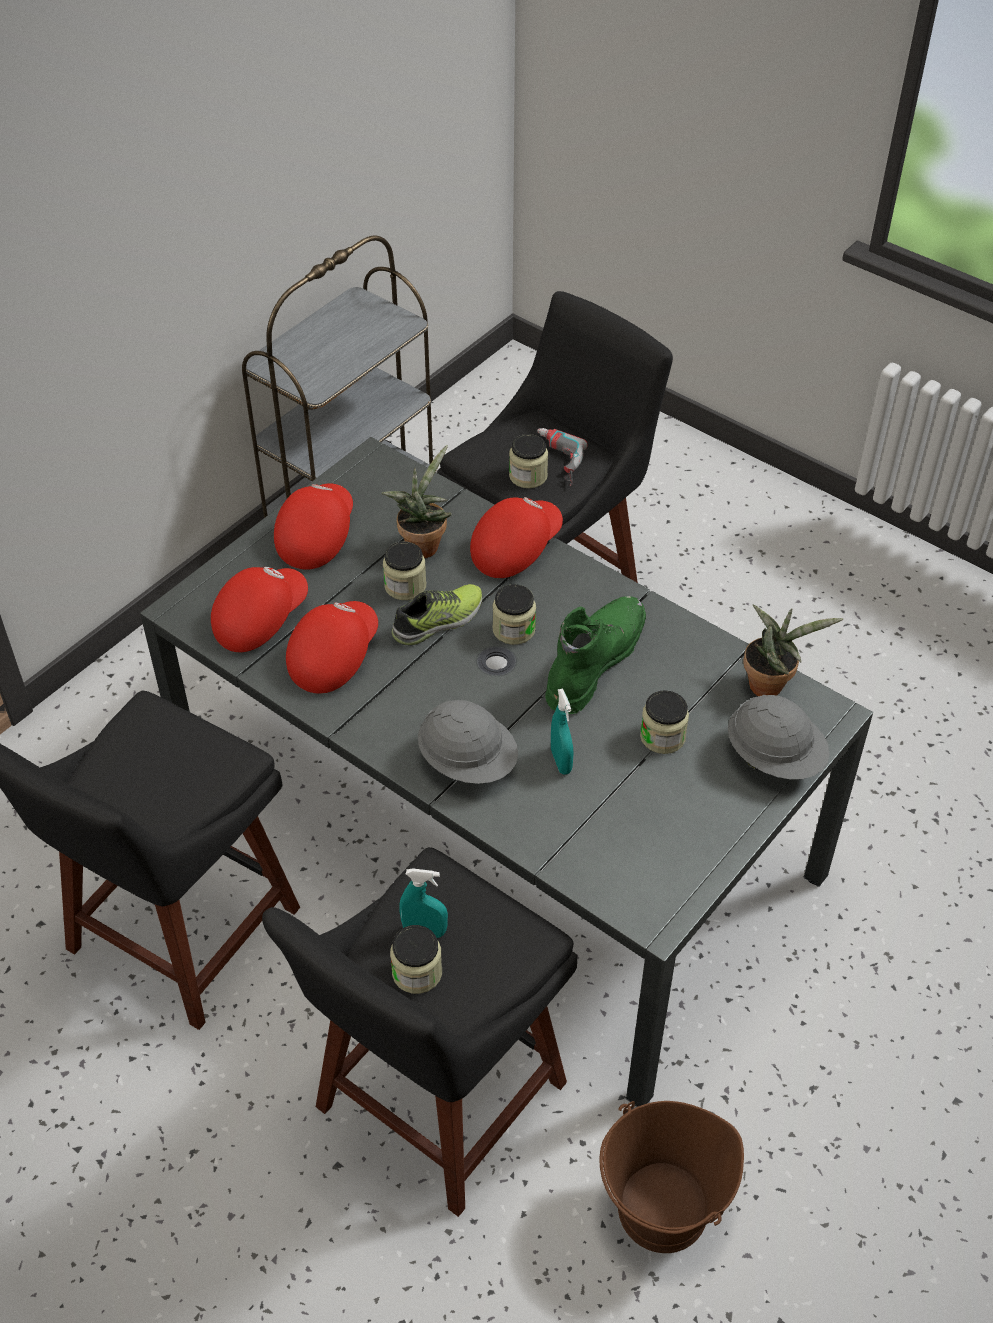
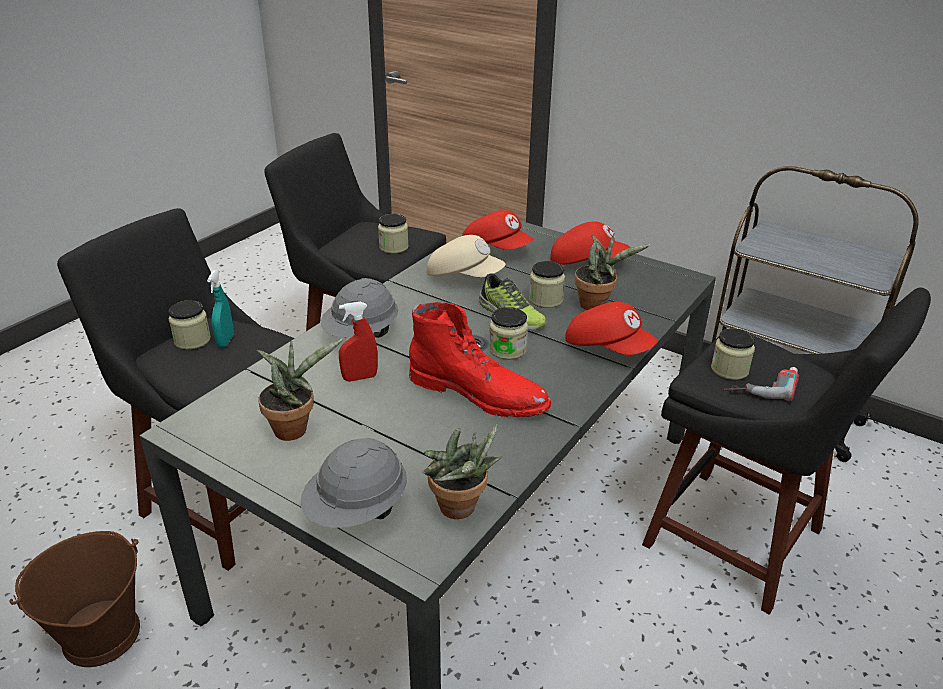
camera: 85 degrees right, 15 degrees down
(333, 657) = (464, 276): red cap -> beige cap
(561, 761) = (360, 377): turquoise spray bottle -> red spray bottle
(594, 659) = (479, 393): green boot -> red boot
(652, 815) = (294, 428): none -> potted plant
(662, 737) = (386, 434): jar -> jar (393, 247)

